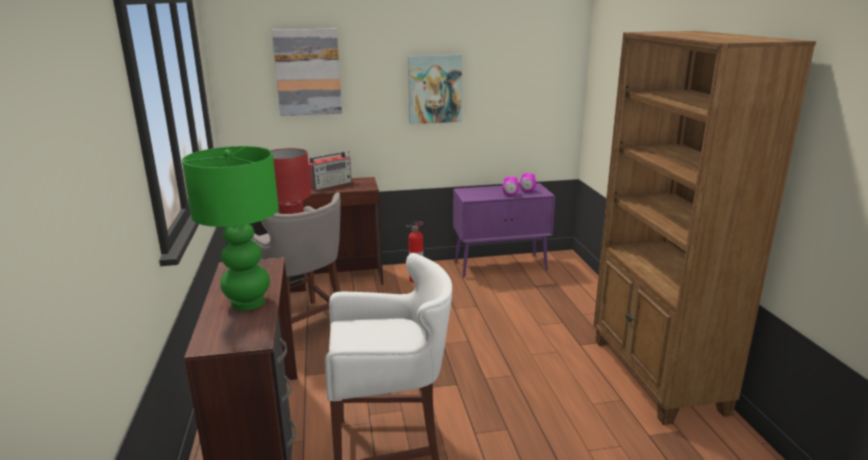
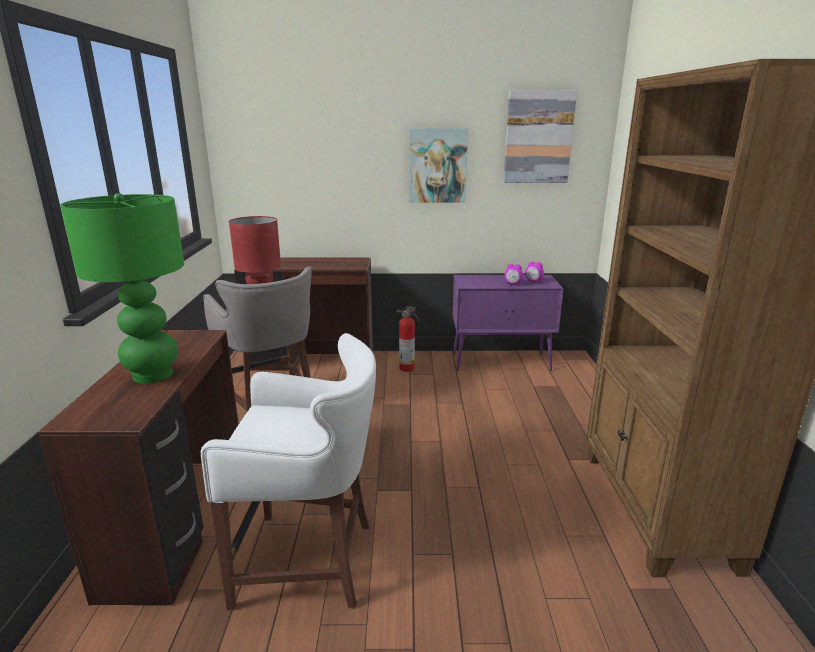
camera: 10 degrees right, 0 degrees up
(308, 72) = (304, 143): picture -> picture (538, 138)
(330, 184) = (321, 262): radio -> none

